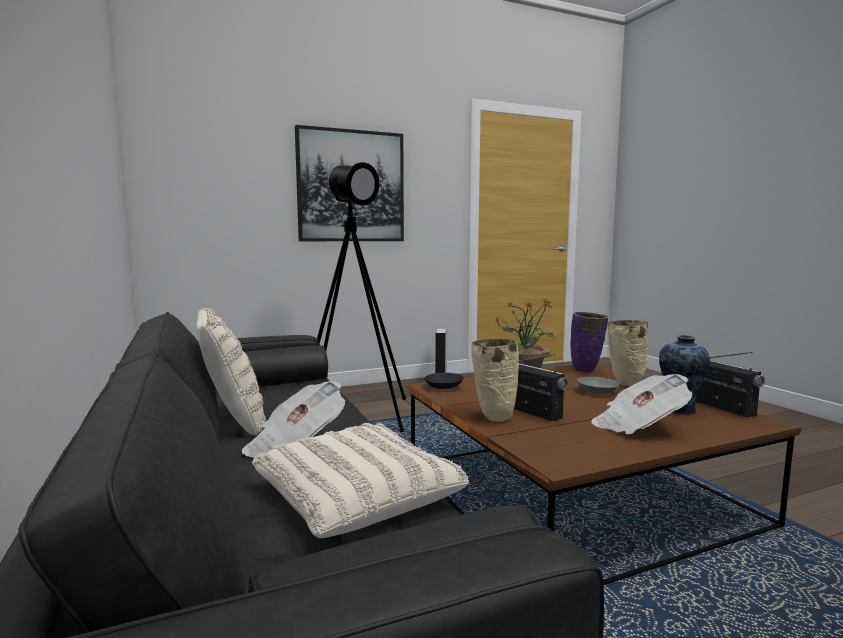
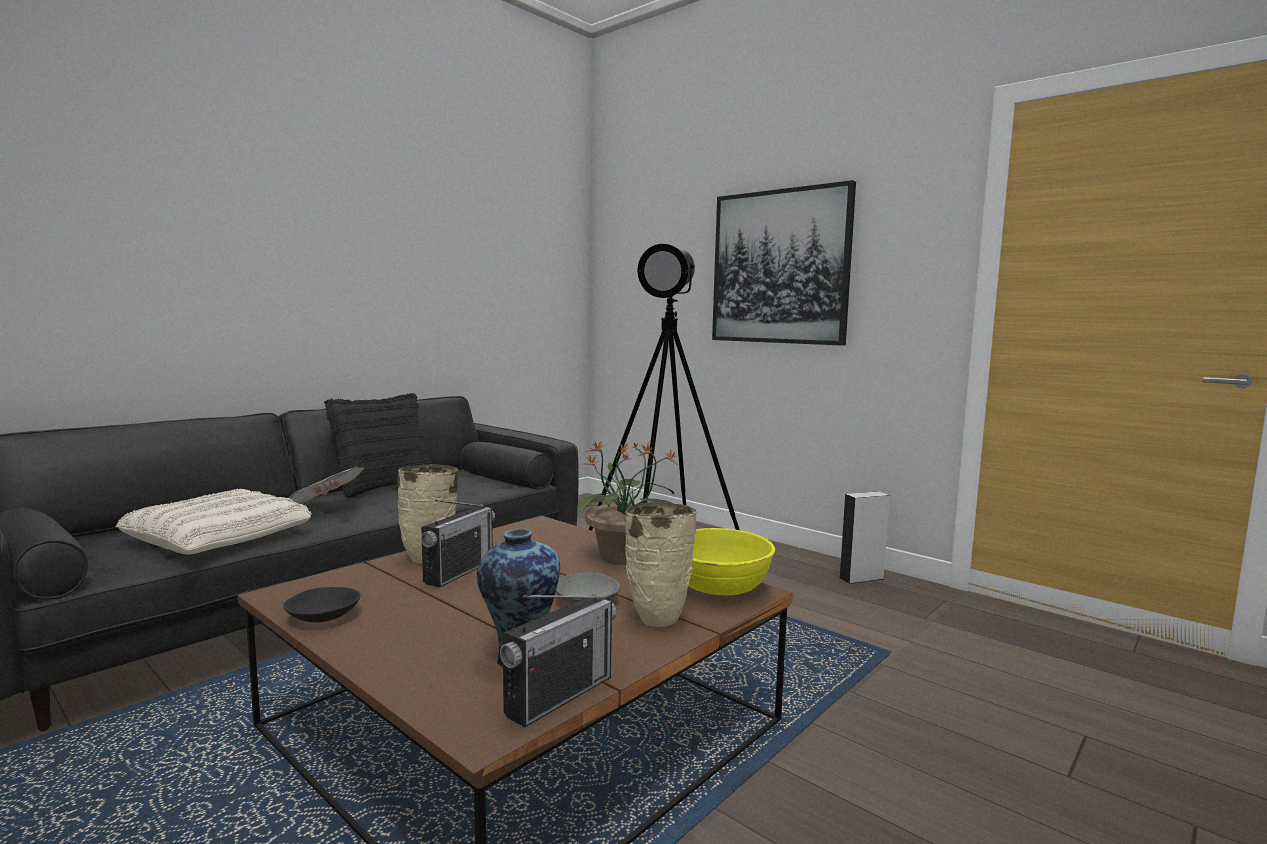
camera: 65 degrees right, 0 degrees up
(231, 420) = (384, 487): beige pillow -> black pillow
(443, 387) = (538, 528): black bowl -> black bowl (323, 616)
(586, 370) = (720, 590): purple vase -> yellow bowl
(638, 426) = (422, 629): newspaper -> none

